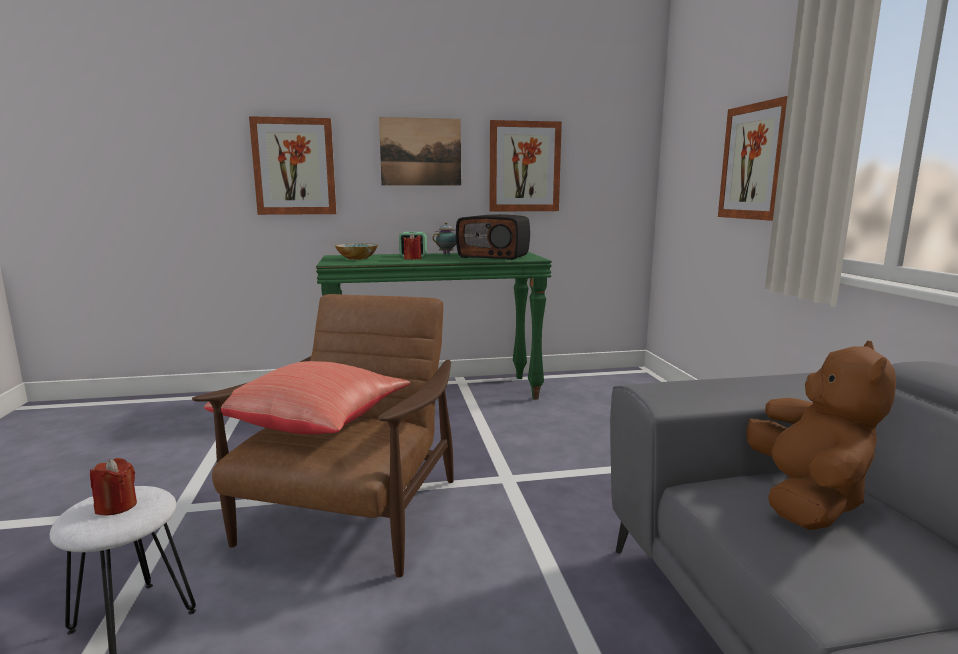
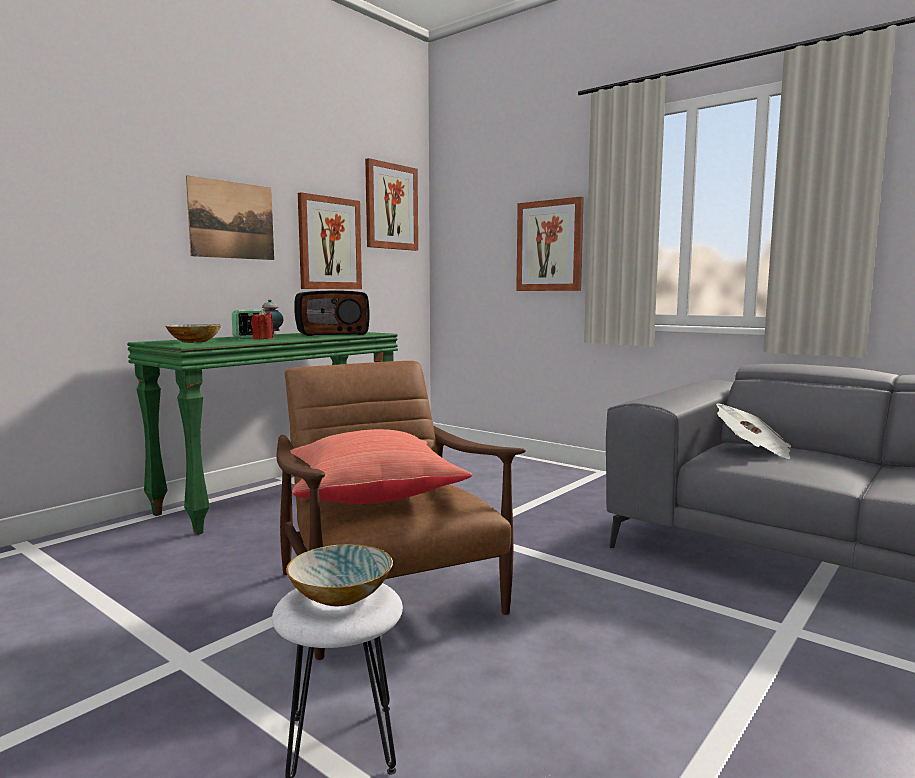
camera: 40 degrees left, 5 degrees down
(116, 506) = (342, 595): red candle -> bowl
(294, 167) = (81, 227): picture -> picture (391, 207)
(806, 499) = (753, 450): brown plush toy -> newspaper

